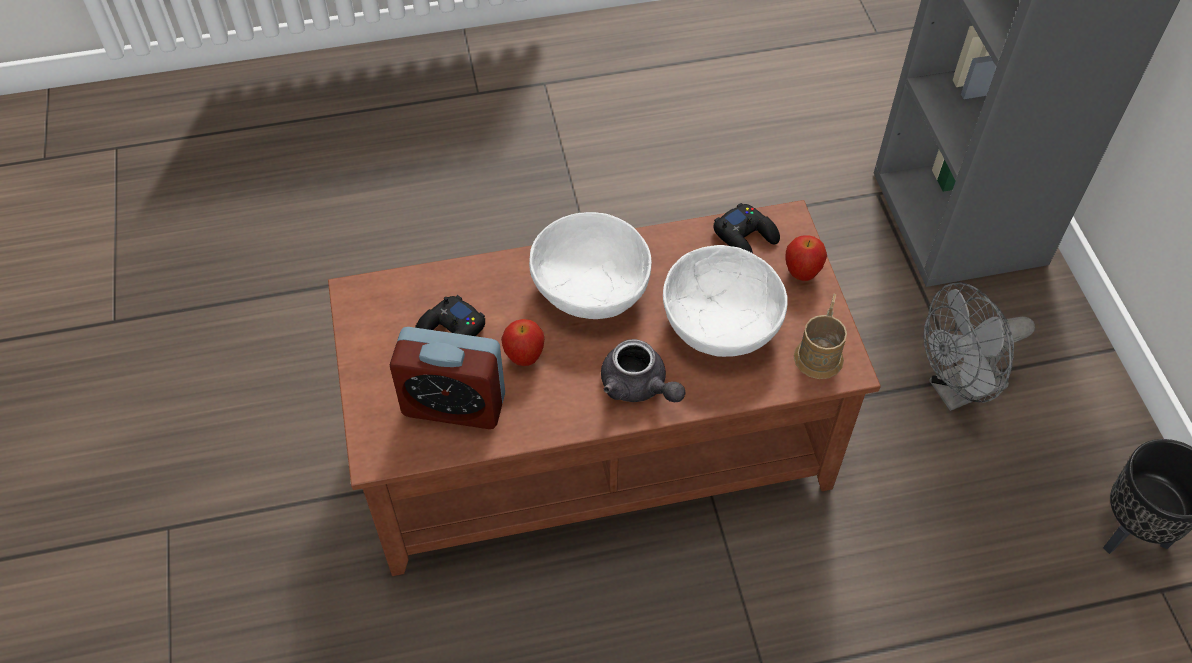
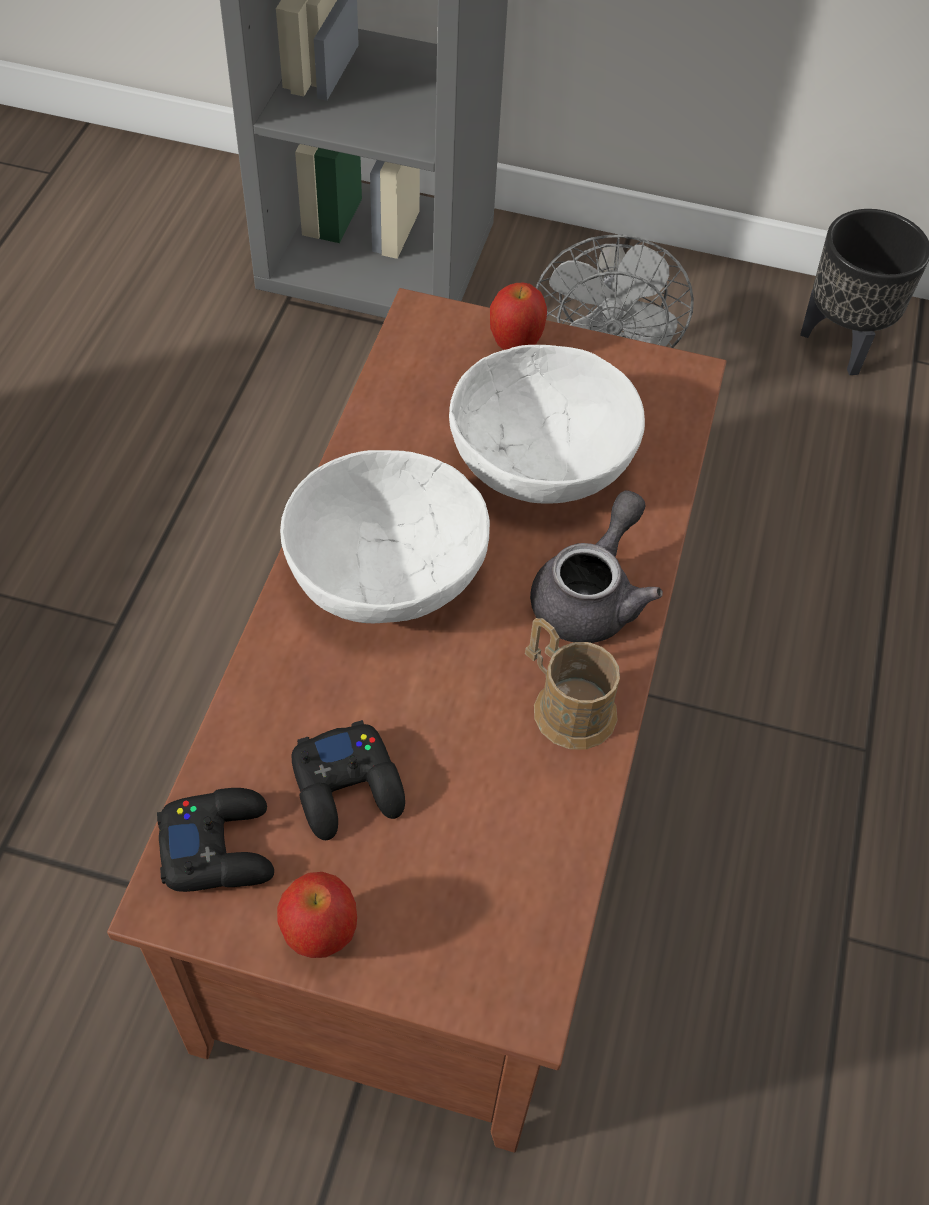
camera: 65 degrees left, 0 degrees up
(454, 405) = (490, 842): alarm clock -> none
(524, 357) = (458, 709): apple -> apple (320, 935)
(639, 387) = (591, 595): grey teapot -> grey teapot turned 45 degrees counterclockwise
(746, 237) = (419, 369): black game controller -> black game controller (219, 847)
(820, 351) = (645, 387): brown mug -> brown mug (565, 704)

